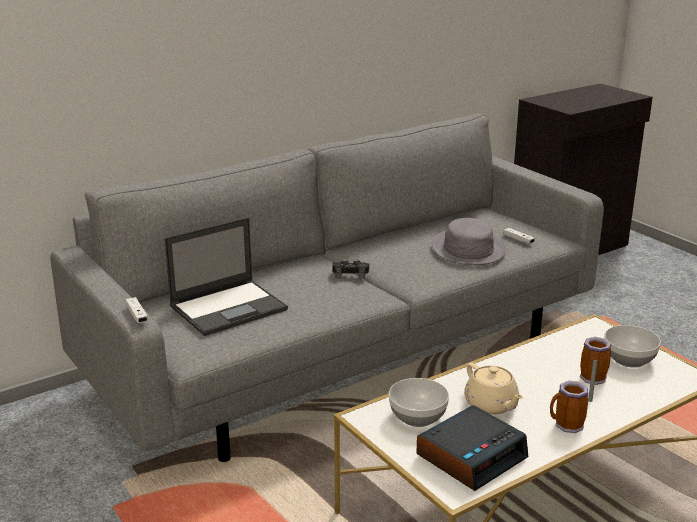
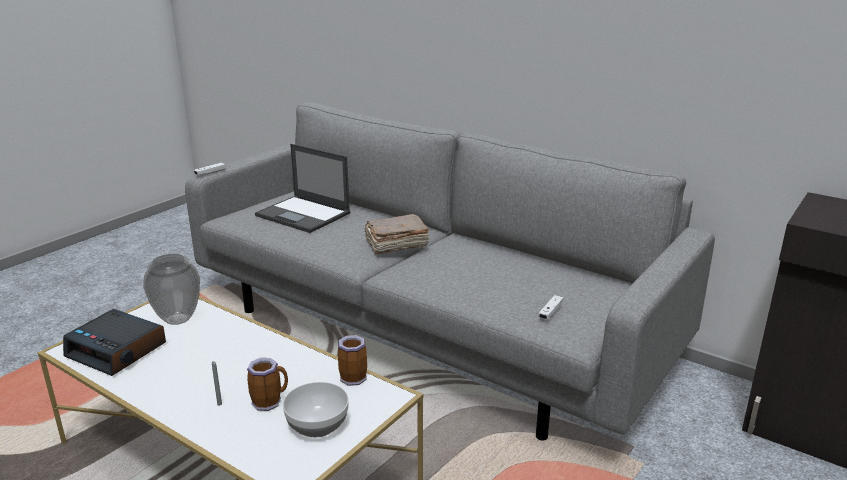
camera: 70 degrees right, 0 degrees up
(350, 273) = (395, 244): black game controller -> brown book
(418, 417) = (177, 320): bowl -> vase
(468, 249) = (496, 287): grey hat -> none
(491, 405) = (201, 350): beige teapot -> none
(567, 426) = (168, 394): mug -> mug (351, 377)

